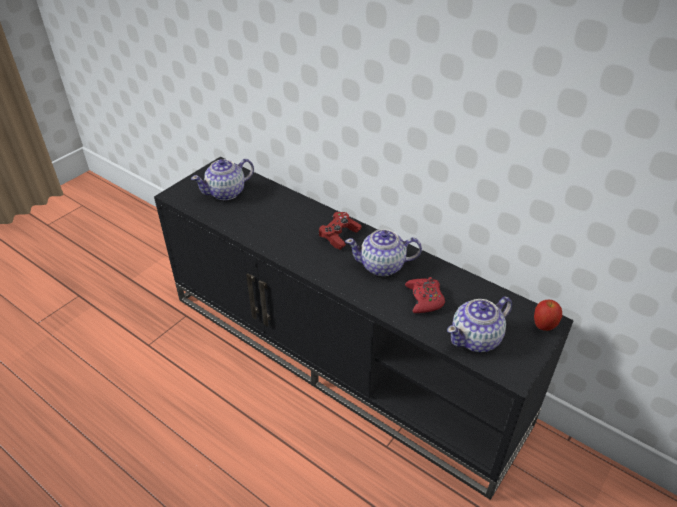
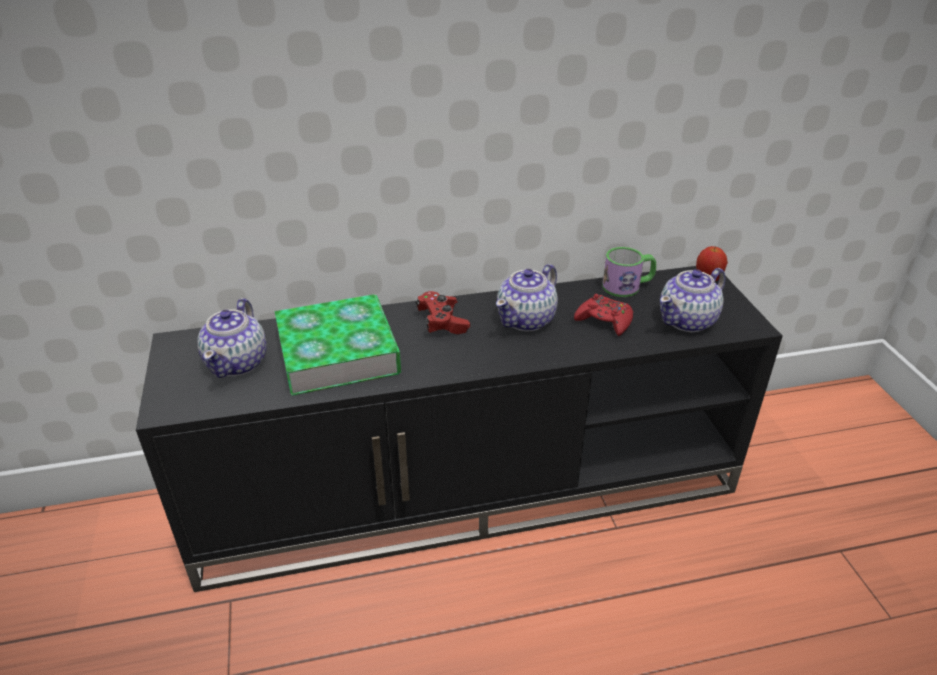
camera: 50 degrees left, 5 degrees down
(269, 217) = (338, 352): none -> book
(476, 339) = (688, 320): teapot -> teapot turned 45 degrees clockwise
(479, 290) = (627, 286): none -> mug

